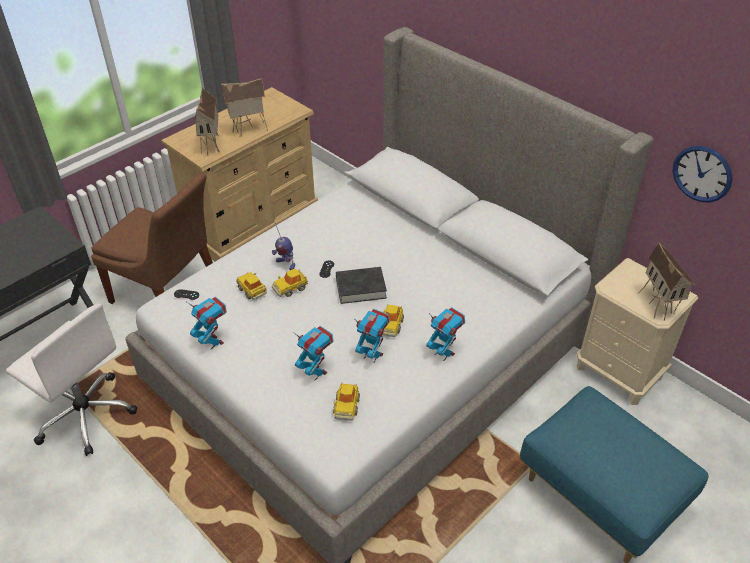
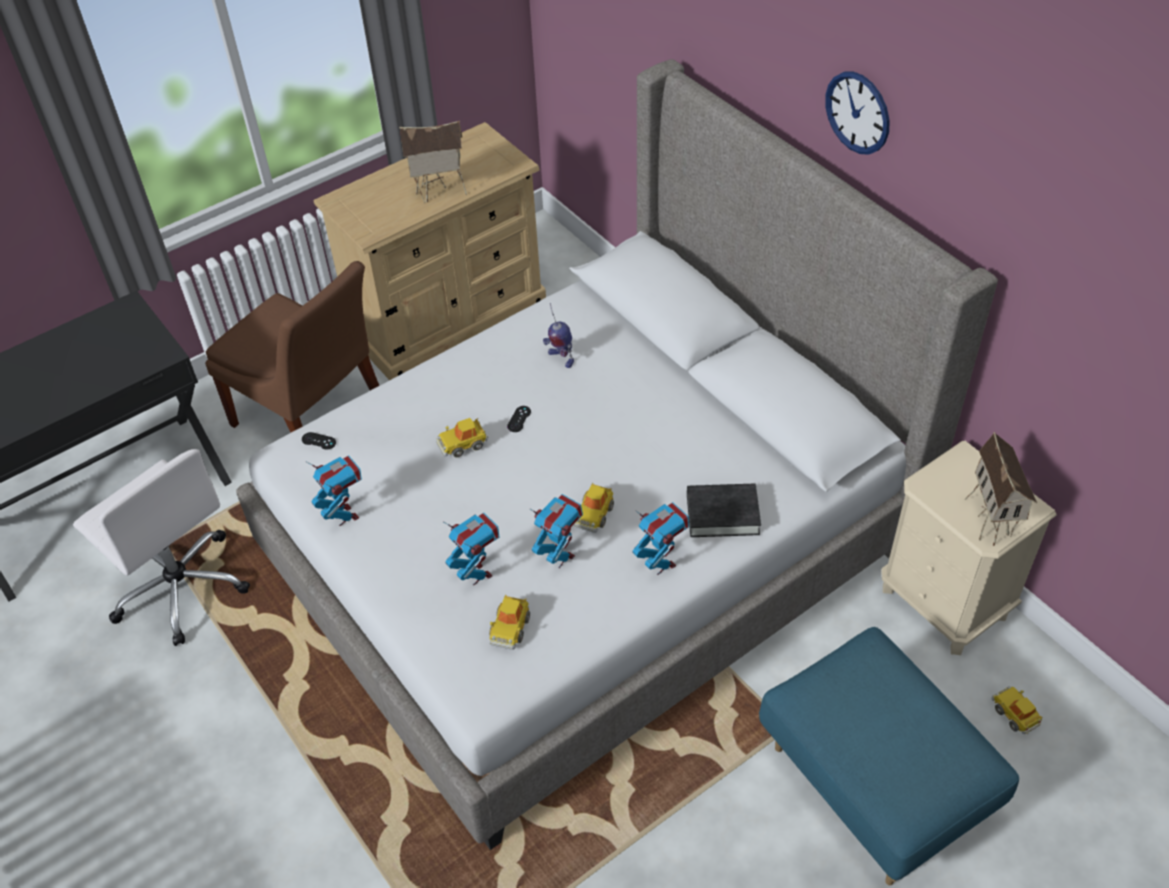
camera: 10 degrees right, 5 degrees up
(212, 146) = (383, 215): toy house -> none
(252, 290) = (409, 442): toy car -> toy car (1015, 714)
(285, 264) = (462, 406): toy robot -> toy robot (560, 358)
(361, 288) = (562, 453): black book -> black book (722, 514)
(702, 174) = (1064, 340): wall clock -> wall clock (857, 112)

